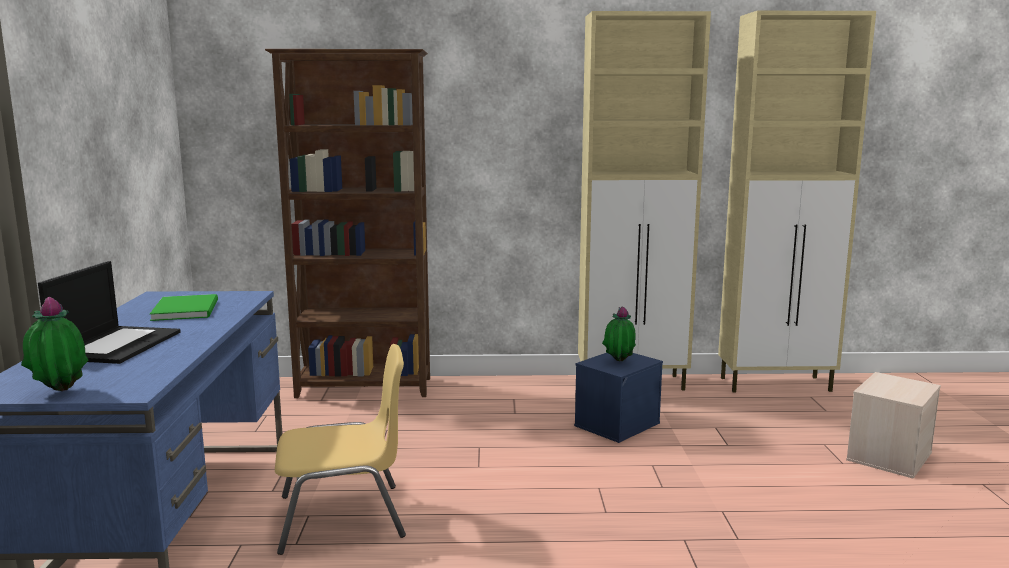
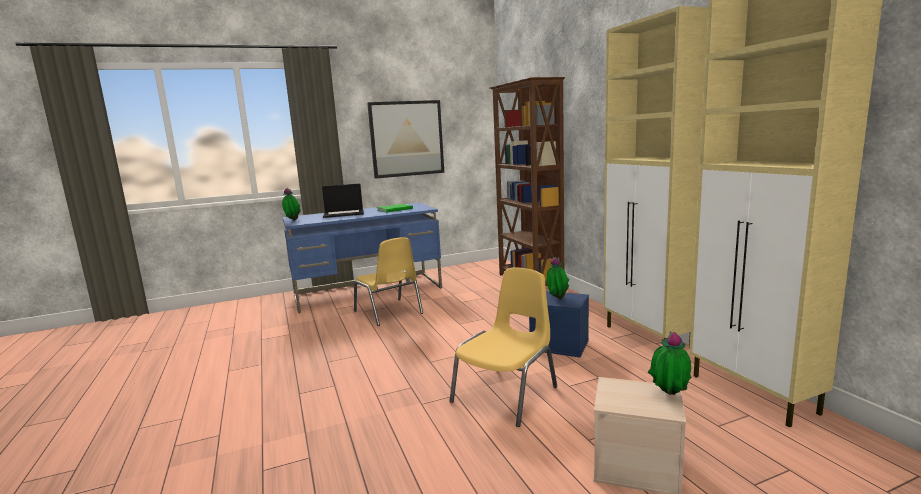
camera: 70 degrees right, 0 degrees up
(87, 145) = (406, 139): none -> picture
(734, 480) = (507, 394): none -> yellow chair
(896, 379) = (668, 396): none -> potted plant

